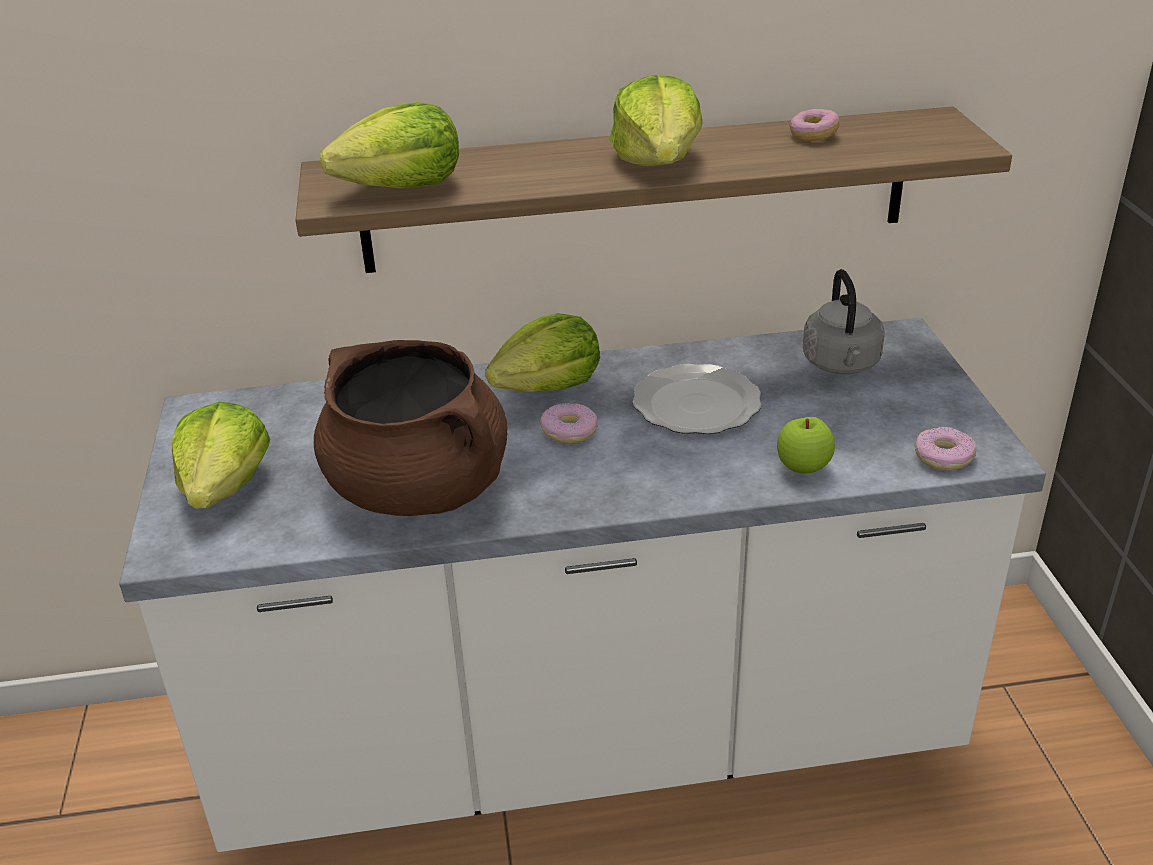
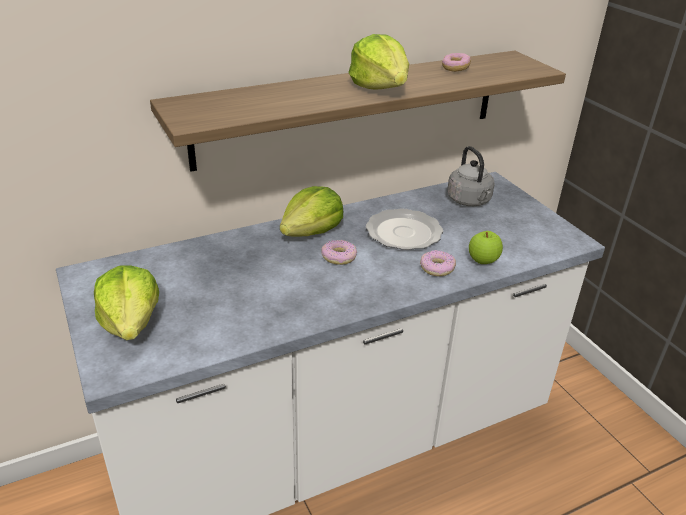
camera: 20 degrees left, 0 degrees up
(402, 187) = (232, 111): lettuce -> none
(419, 489) = (265, 305): brown cooking pot -> none
(943, 456) = (550, 245): donut -> donut (437, 268)

